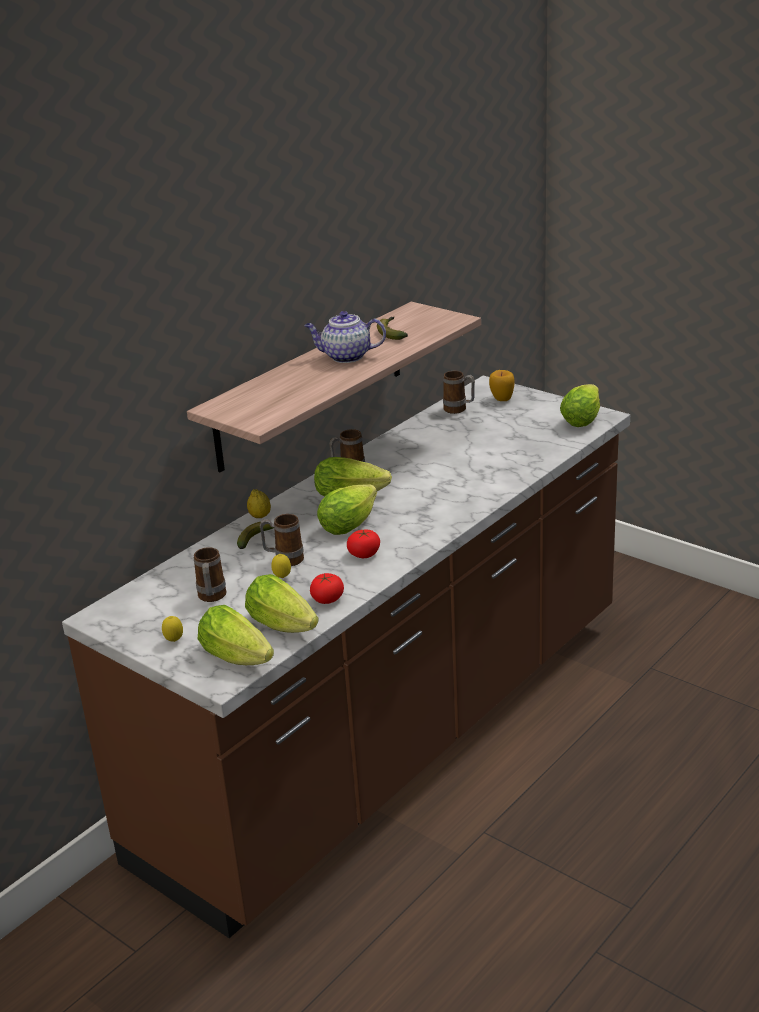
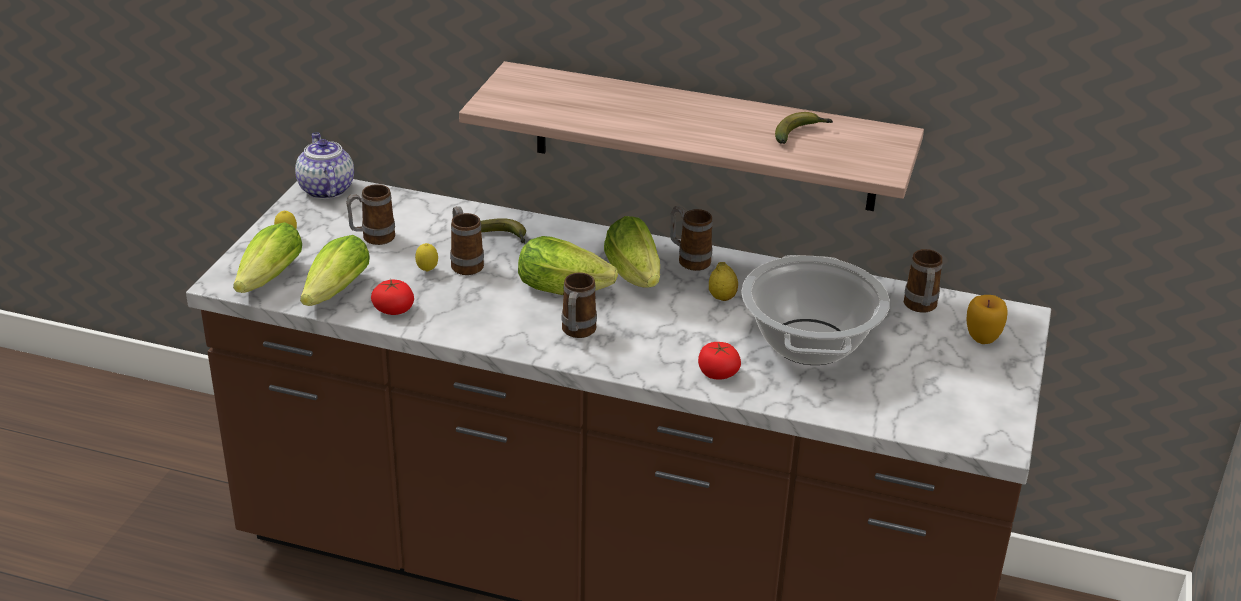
camera: 65 degrees right, 5 degrees up
(260, 516) = (552, 226): lemon -> lemon (722, 298)
(346, 357) = (702, 119): teapot -> teapot (325, 189)
(364, 554) = (500, 313): tomato -> tomato (718, 373)
(411, 527) = (577, 333): none -> mug
(474, 450) = (809, 342): none -> cooking pot
(583, 417) = (978, 423): lettuce -> none

